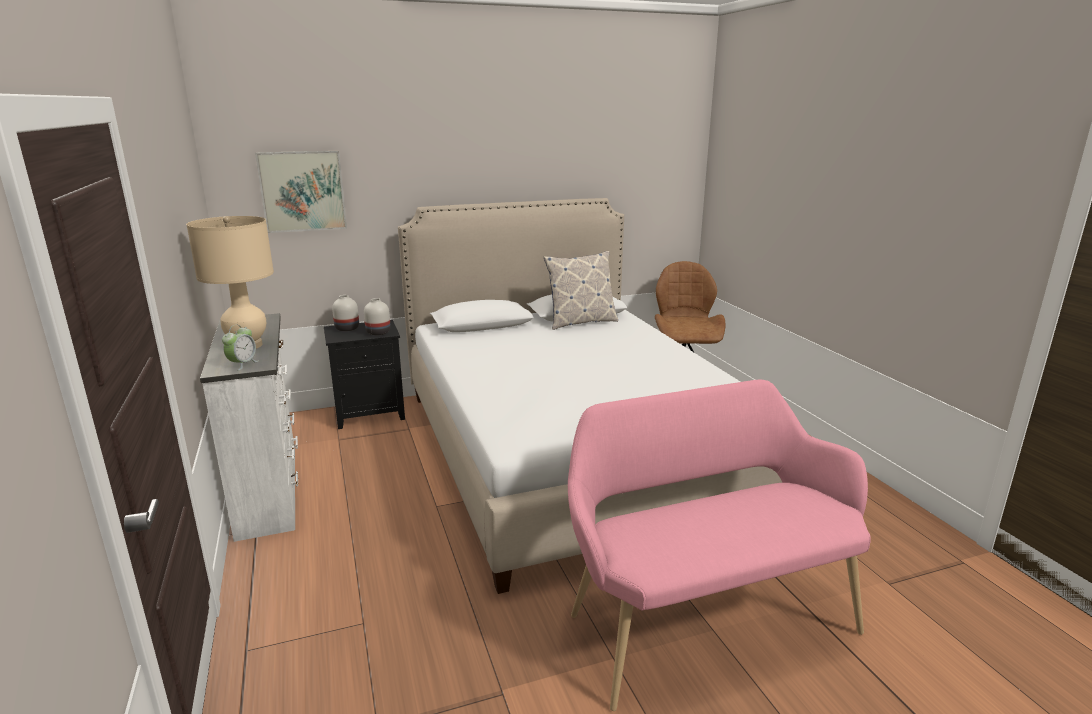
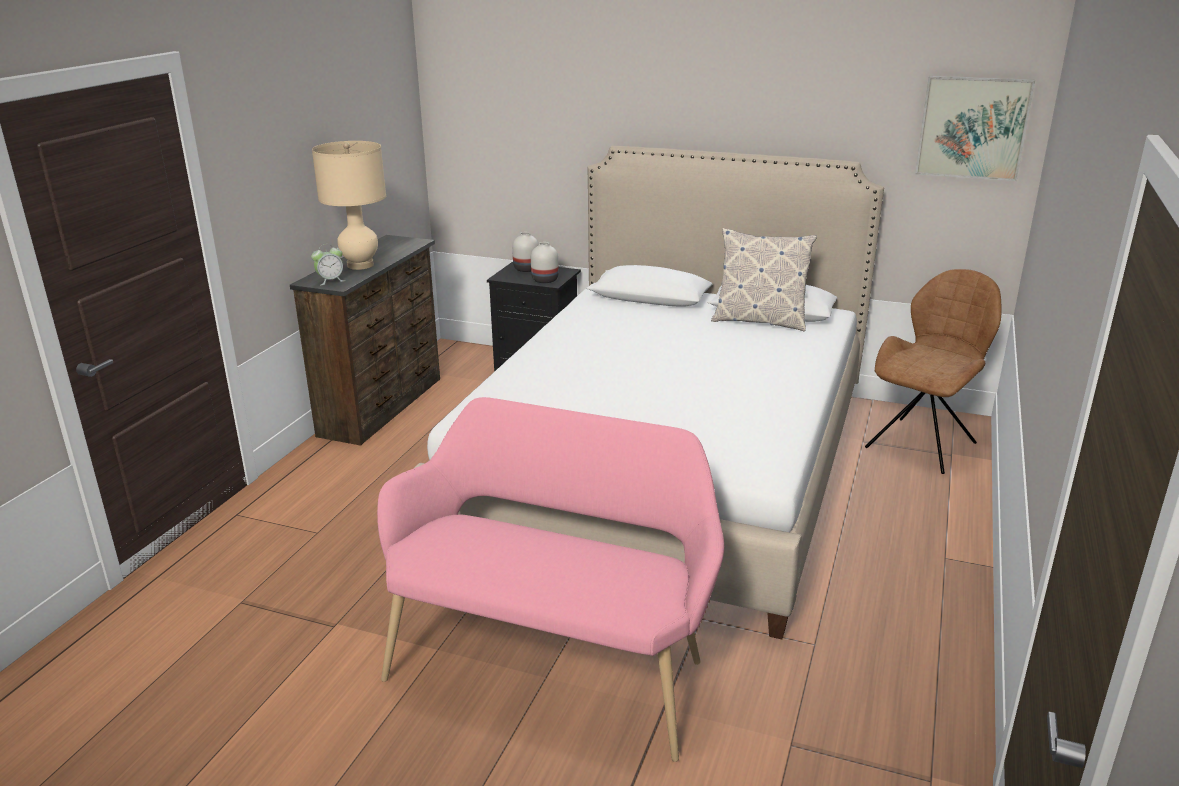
camera: 40 degrees right, 5 degrees up
(270, 489) = (384, 406): white dresser -> brown dresser
(302, 191) = (503, 114): picture -> picture (972, 128)

